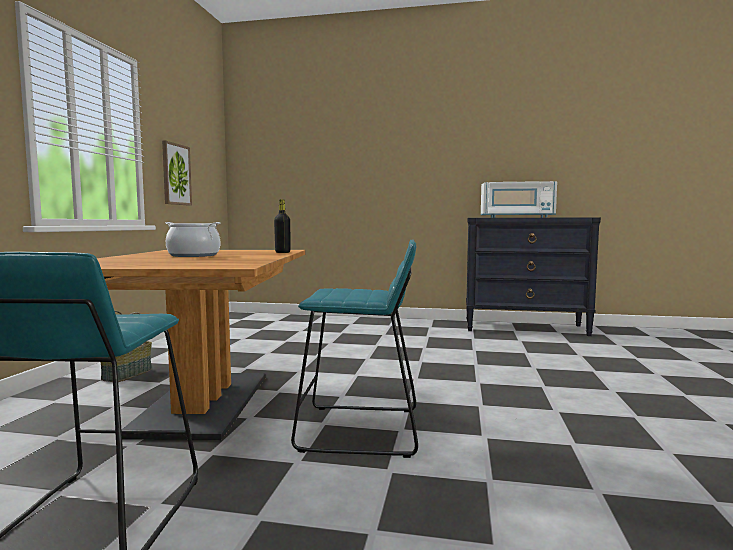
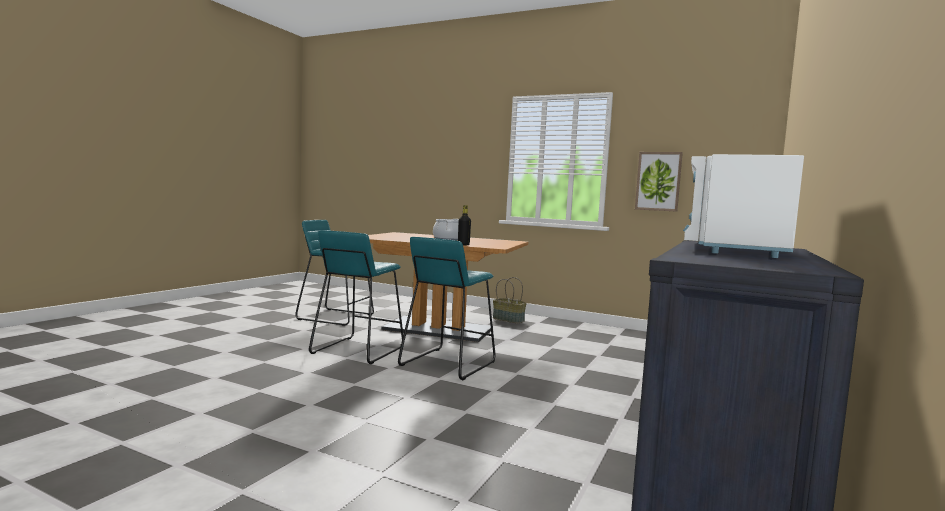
camera: 105 degrees right, 0 degrees up
(366, 381) = (447, 363): none -> turquoise stool

